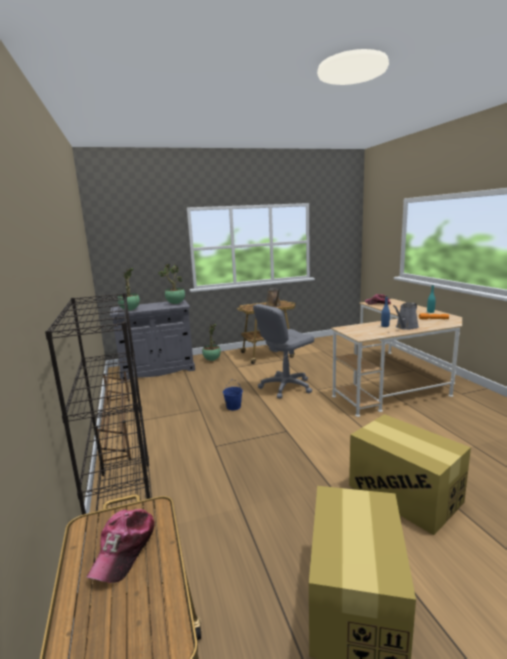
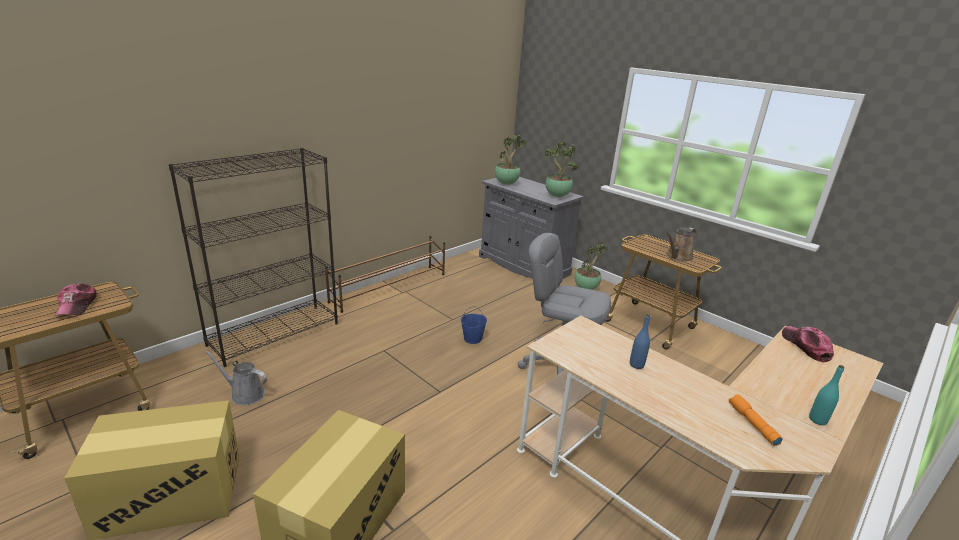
camera: 60 degrees right, 10 degrees up
(124, 549) = (77, 305): cap -> cap turned 90 degrees counterclockwise
(406, 327) = (651, 389): grey watering can -> grey watering can (245, 394)

